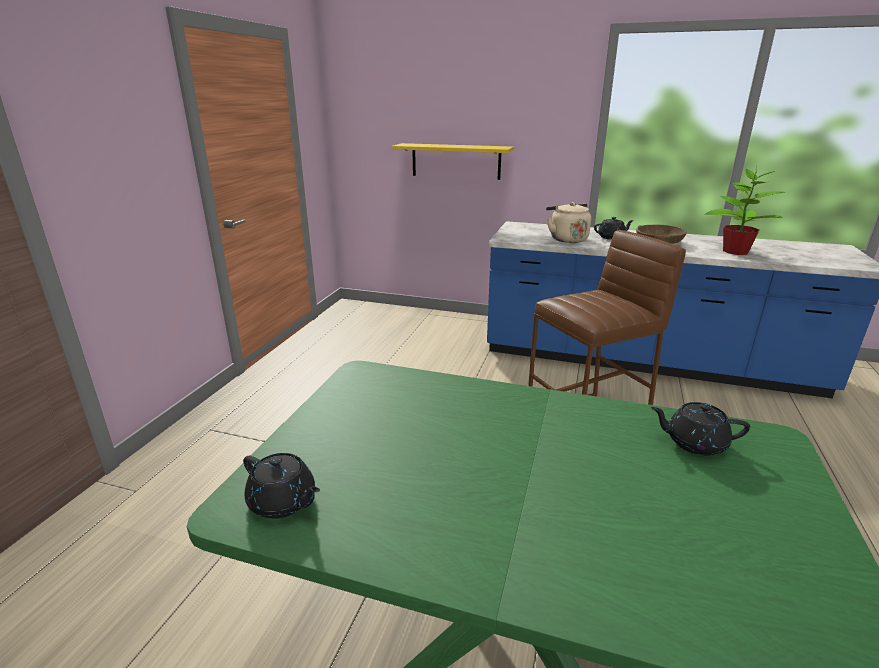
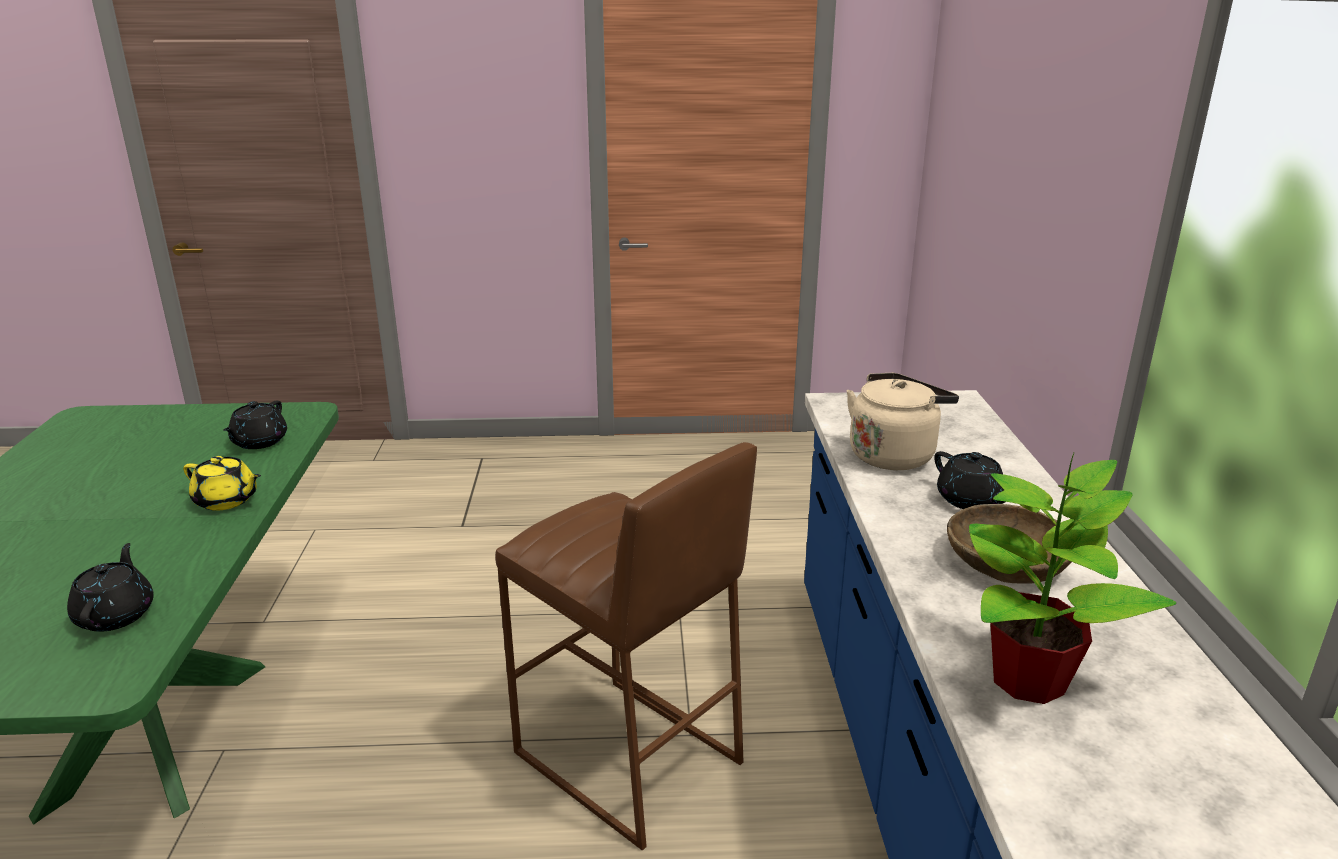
camera: 70 degrees right, 0 degrees up
(283, 502) = (83, 429): black teapot -> black teapot (258, 442)
(456, 161) = (1001, 243): yellow shelf -> none
(520, 404) = (227, 501): none -> yellow teapot

